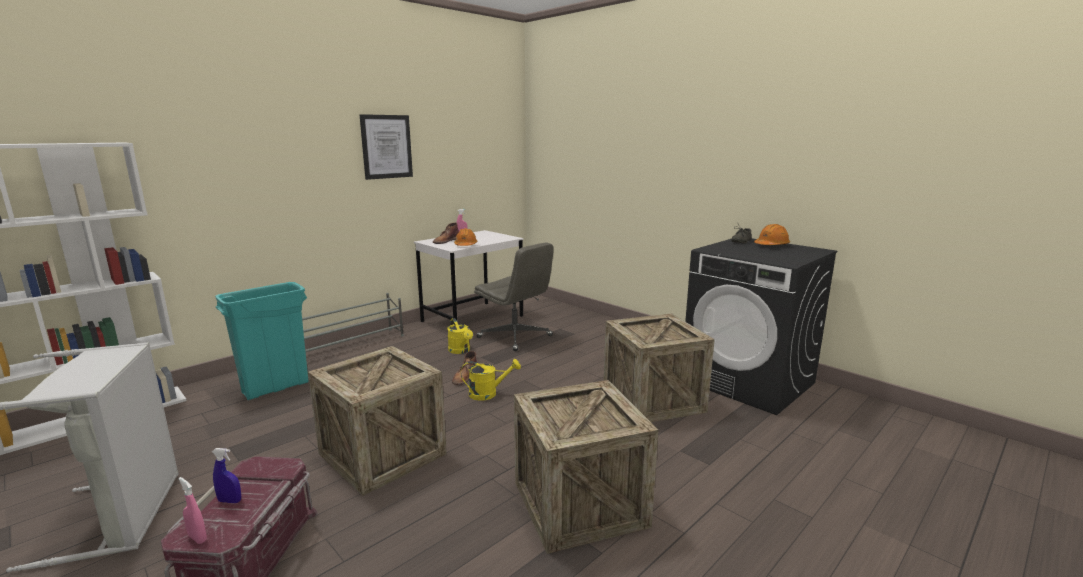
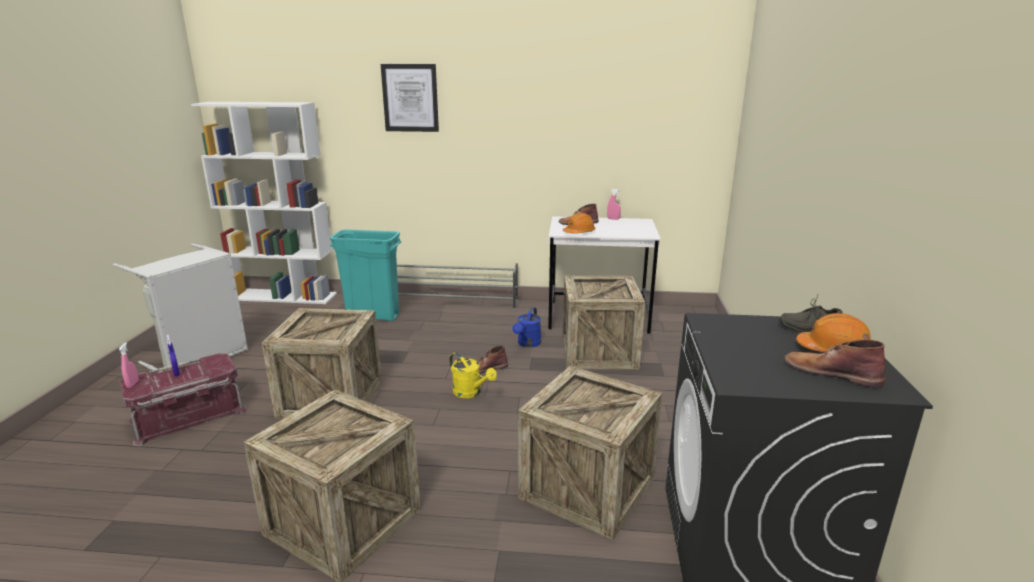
camera: 50 degrees right, 5 degrees up
(386, 146) = (532, 112): picture -> picture (410, 98)
(461, 351) = (527, 344): yellow watering can -> blue watering can
(515, 337) = (598, 352): grey office chair -> crate
(793, 251) = (831, 372): none -> brown boot

